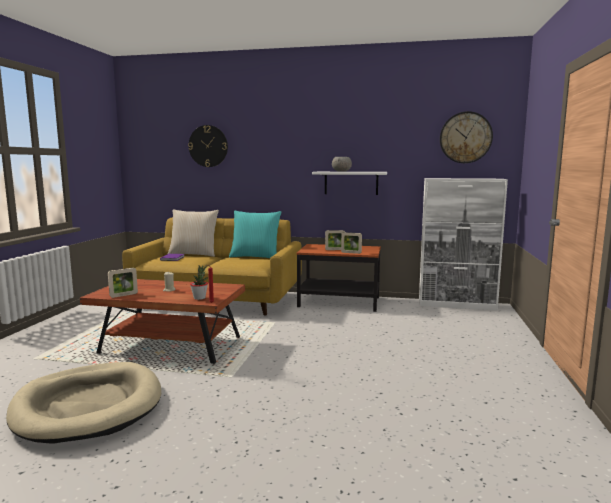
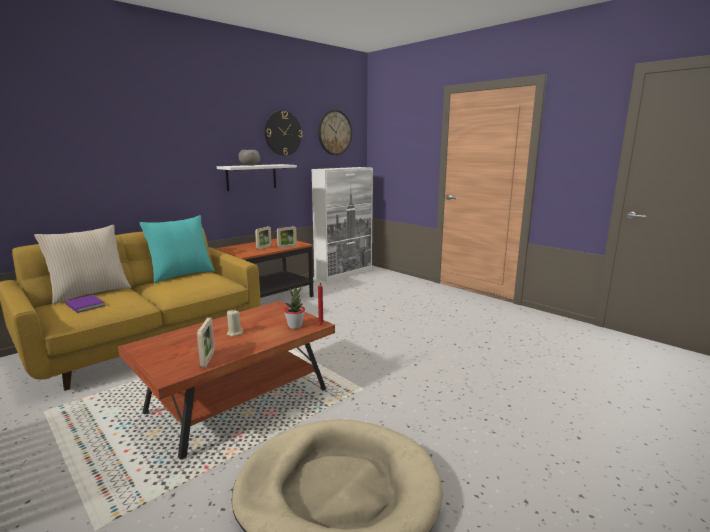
camera: 55 degrees left, 5 degrees up
(208, 146) = (60, 134): wall clock -> wall clock (283, 133)

